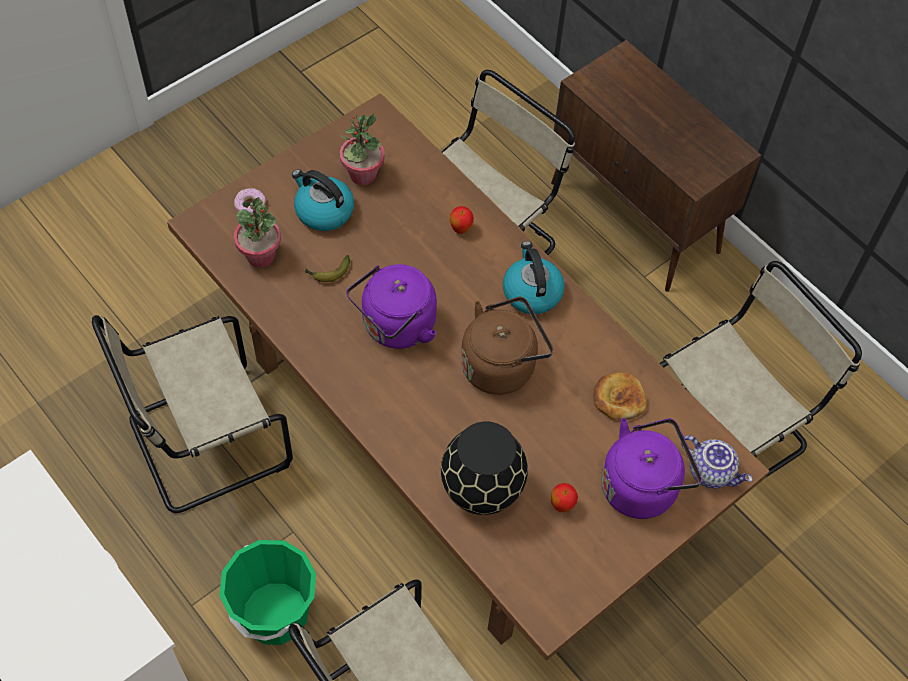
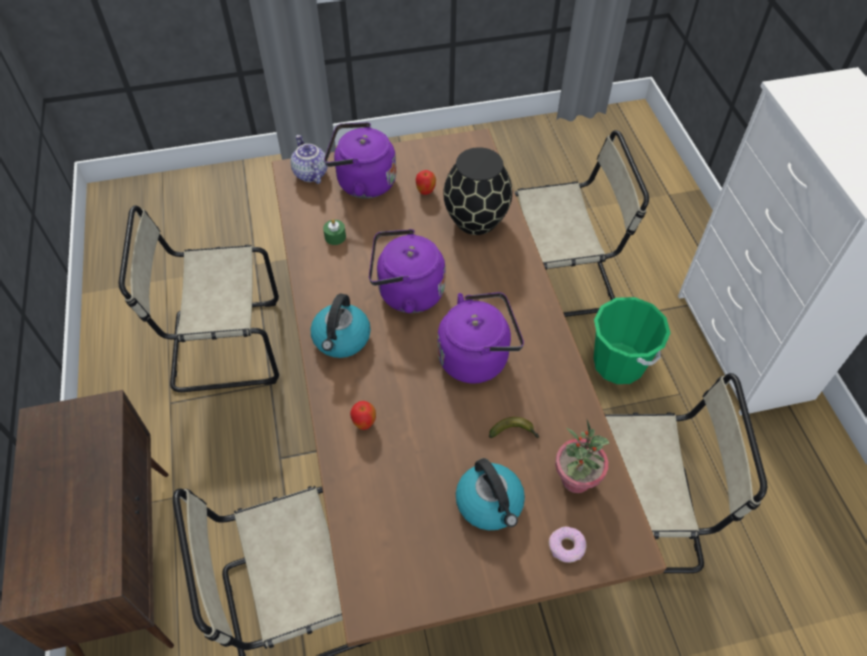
camera: 150 degrees left, 5 degrees down
(362, 175) = (427, 530): potted plant -> none
(502, 364) = (406, 293): brown kettle -> purple kettle
(618, 398) = (335, 237): bread -> green candle

